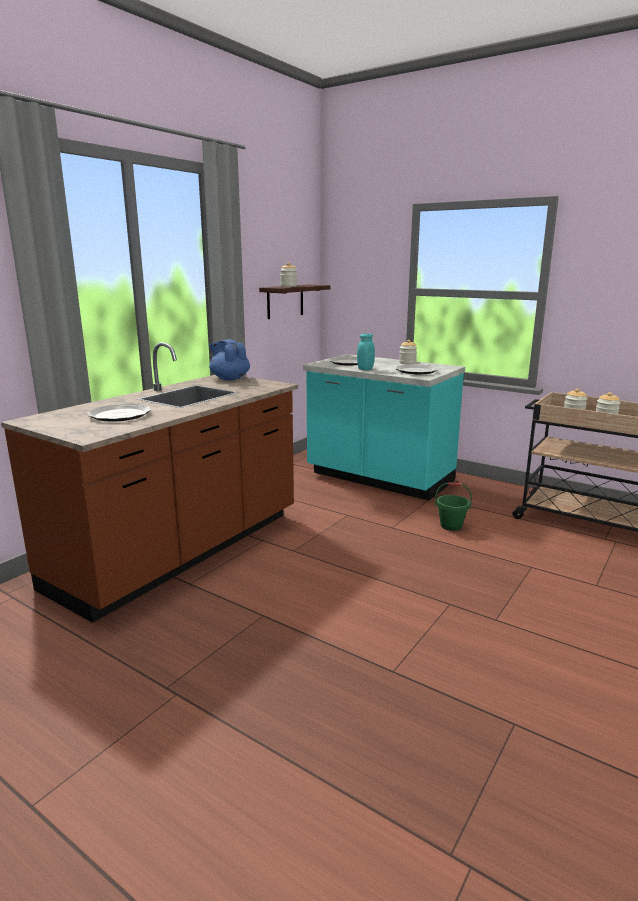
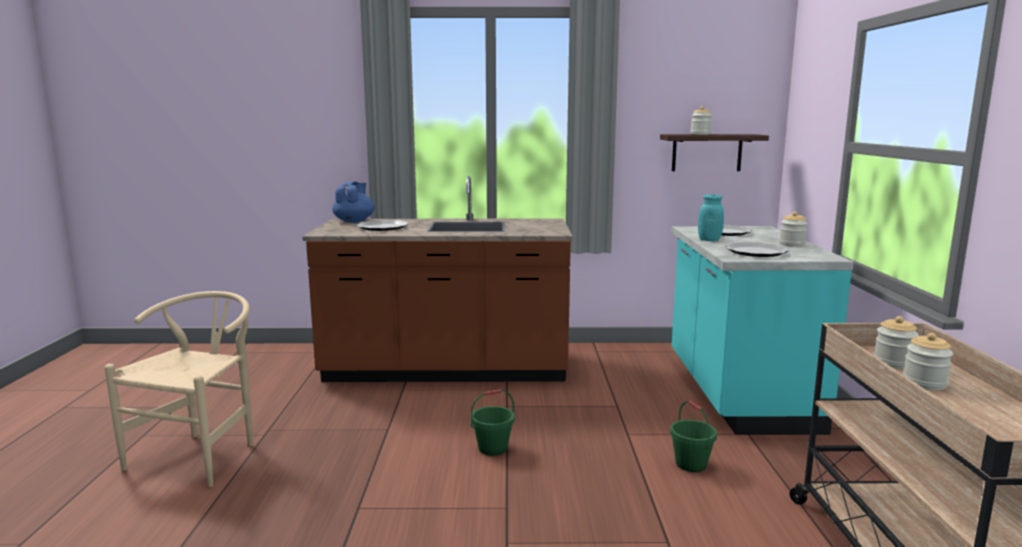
camera: 55 degrees right, 5 degrees down
(165, 754) = (201, 454): none -> beige chair
(229, 378) = (546, 222): blue teapot -> blue teapot (354, 221)
(357, 579) = (493, 448): none -> green bucket

